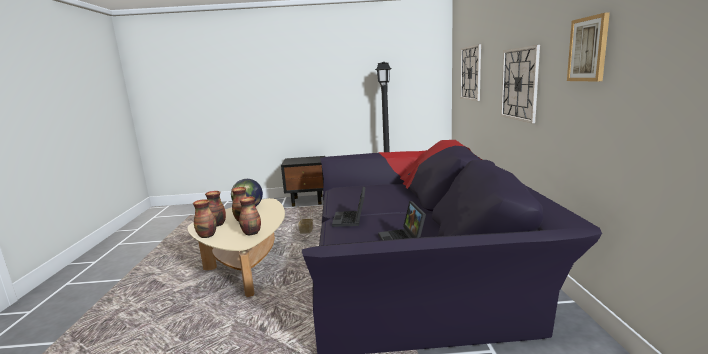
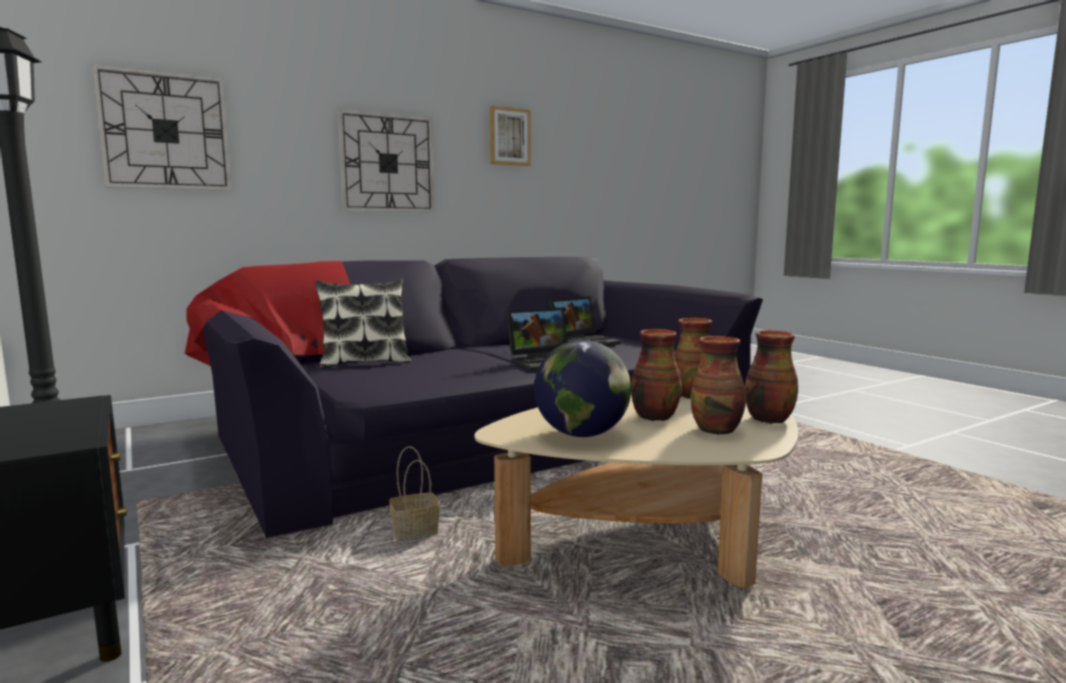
camera: 120 degrees left, 5 degrees down
(399, 192) = (364, 362): none -> pillow

